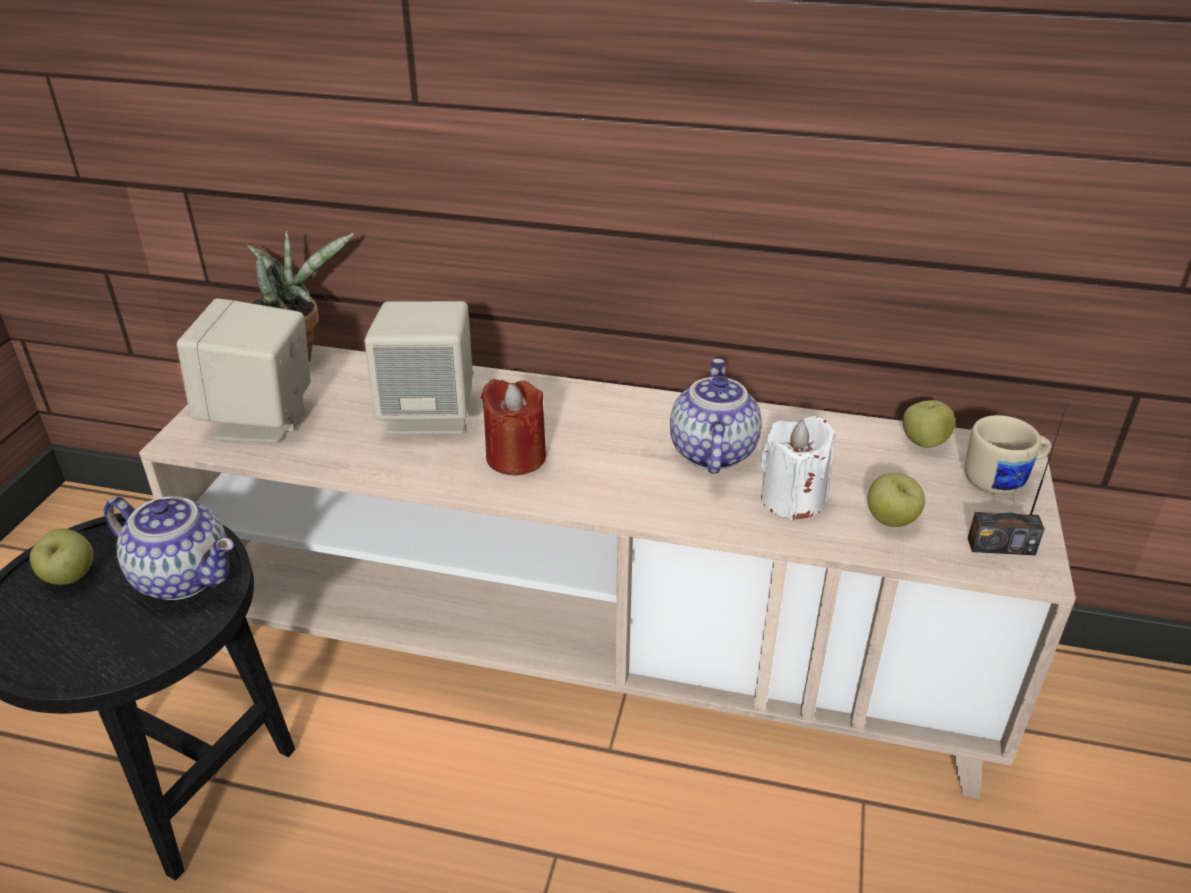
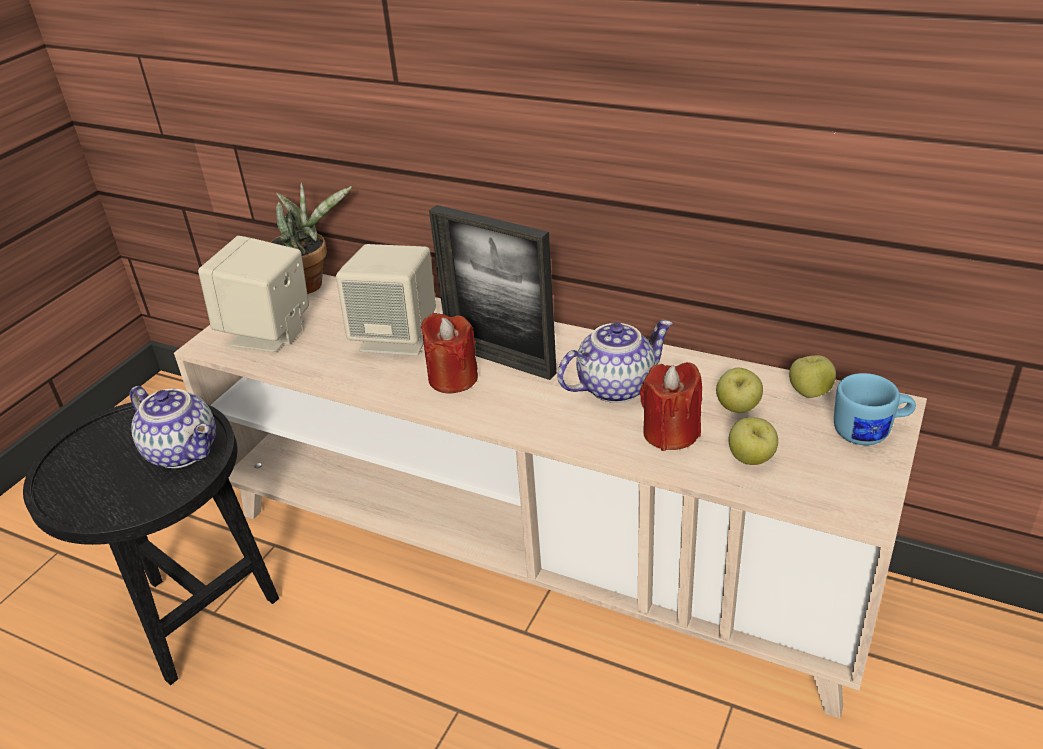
camera: 15 degrees right, 0 degrees up
(70, 577) = (107, 444): apple -> apple (737, 408)
(565, 431) = (500, 359): none -> picture frame
(710, 452) = (615, 386): teapot -> teapot turned 45 degrees clockwise
(792, 499) = (670, 433): white candle -> red candle
(1001, 546) = (843, 490): radio -> none
(1003, 480) = (870, 432): beige mug -> blue mug

